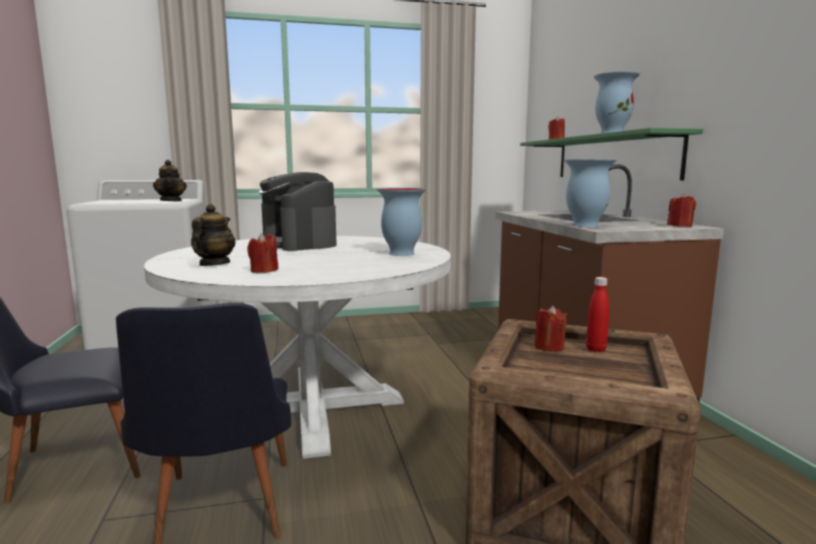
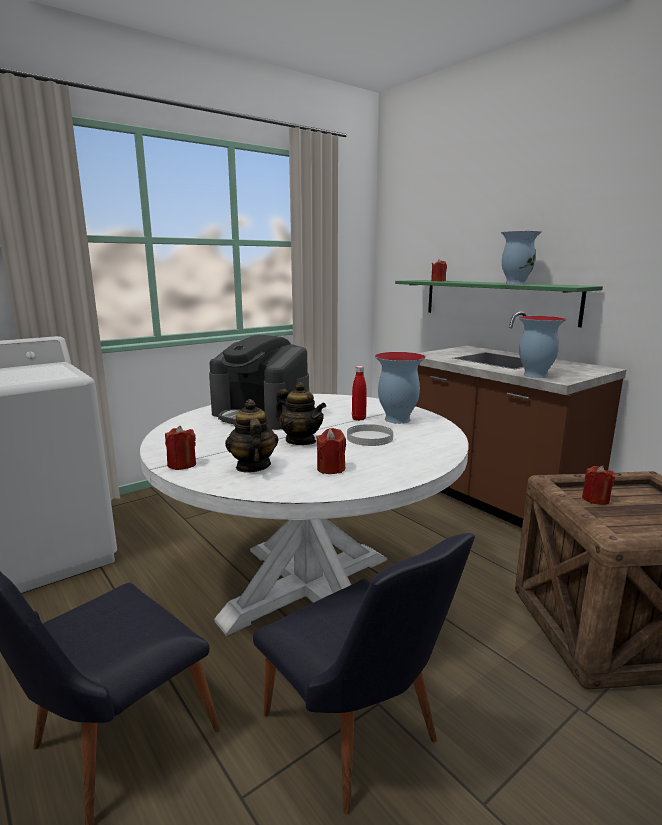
camera: 25 degrees left, 5 degrees up
(171, 201) = (56, 372): teapot -> teapot (300, 441)
(345, 260) = (369, 438): none -> white plate
(595, 349) = (626, 495): red bottle -> red bottle (358, 419)
(680, 226) = (594, 368): red candle -> red candle (182, 465)

